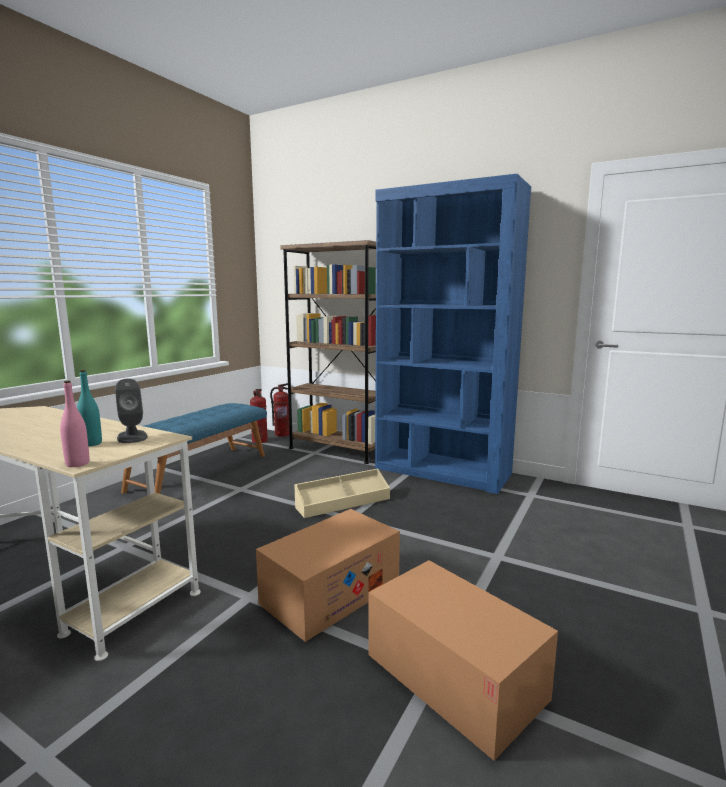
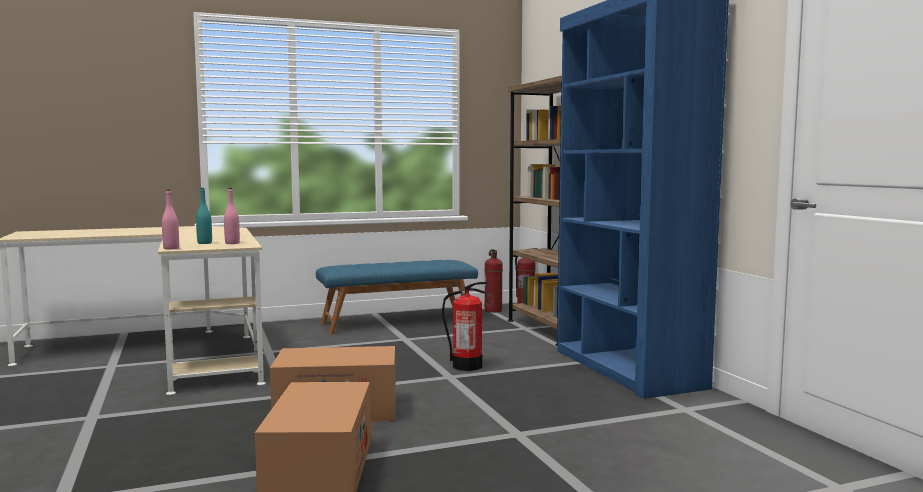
camera: 40 degrees right, 5 degrees down
(132, 437) = (232, 243): grey speaker -> pink bottle
(342, 502) = (466, 366): beige storage box -> fire extinguisher

